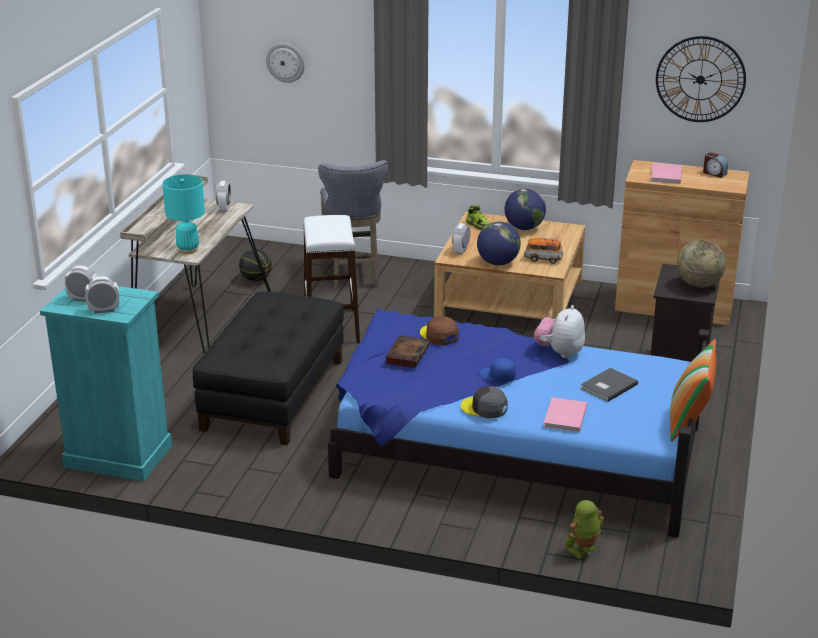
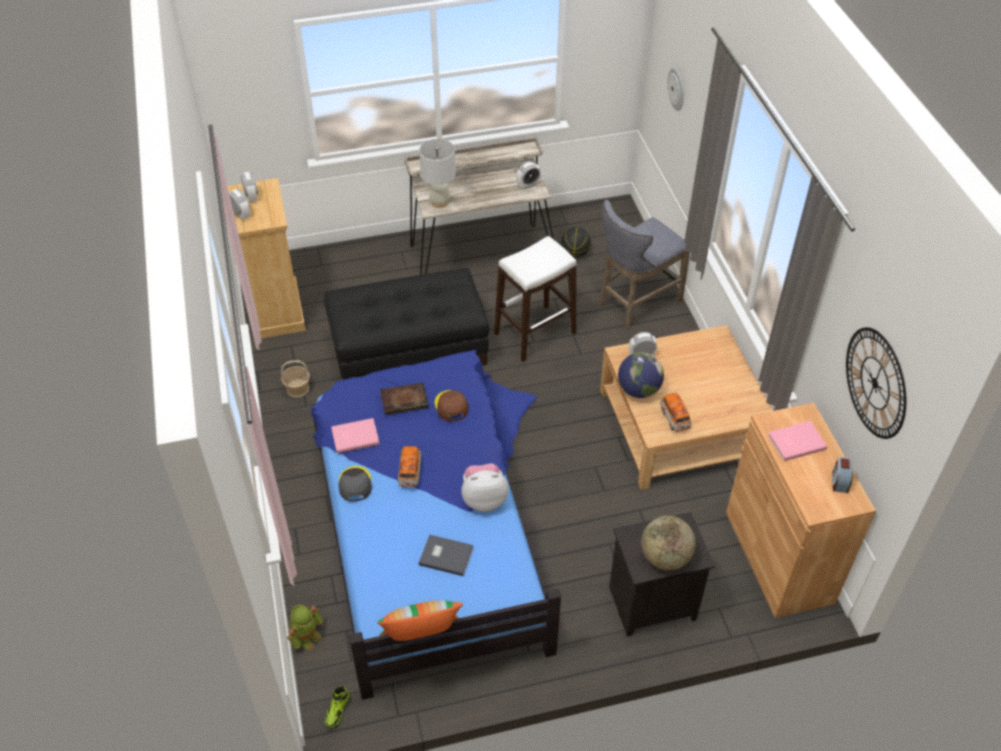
camera: 60 degrees right, 20 degrees up
(117, 456) = (276, 311): turquoise dresser -> beige dresser
(188, 250) = (439, 202): turquoise table lamp -> white table lamp
(250, 472) = (297, 388): none -> basket
(439, 335) = (451, 406): brown cap -> brown cap turned 45 degrees counterclockwise
(479, 226) = (703, 346): shoe -> shoe (337, 711)
(497, 376) = (410, 472): blue cap -> toy car
(524, 228) = (728, 379): globe -> none
(563, 417) = (374, 543): pink book -> pink book (354, 436)
(583, 551) = (307, 637): toy robot -> toy robot turned 105 degrees clockwise

